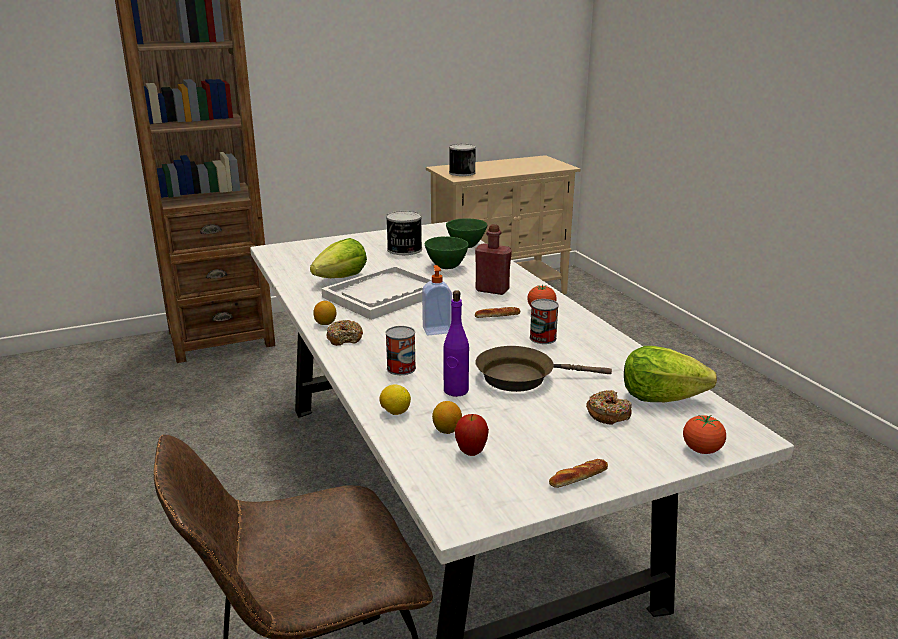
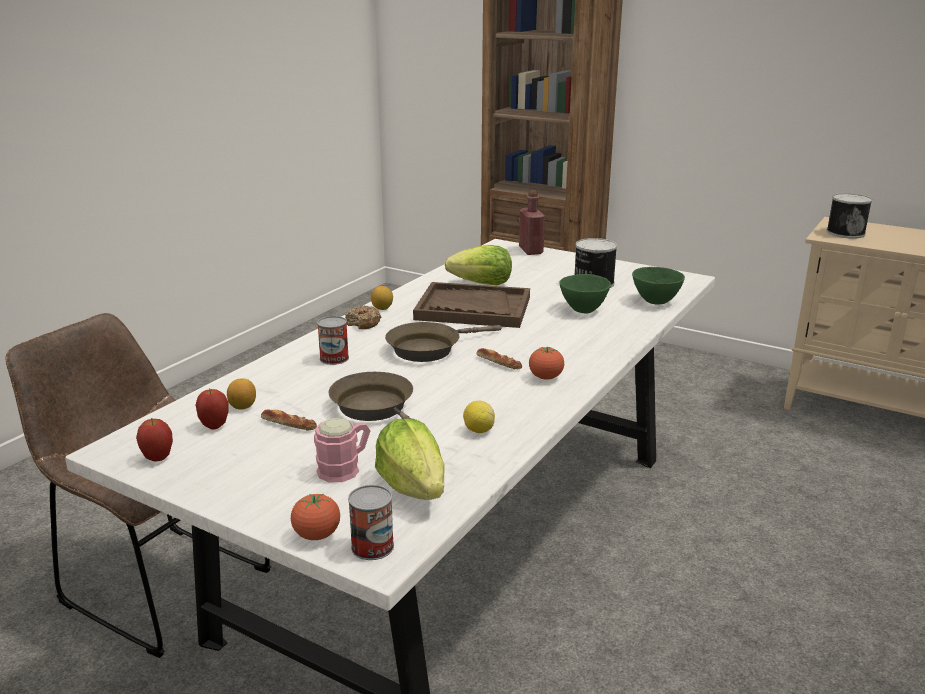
camera: 55 degrees right, 0 degrees up
(384, 295) = (473, 308): white tray -> brown tray
(395, 412) = (253, 379): lemon -> lemon (478, 430)
(437, 330) = (429, 348): soap dispenser -> brown frying pan
(455, 391) = (317, 390): purple bottle -> none
(492, 290) = (559, 343): red bottle -> red bottle (531, 251)
(506, 494) = (158, 458): none -> apple
(543, 338) = (478, 396): can -> can (372, 546)
(578, 478) = (208, 483): bread -> bread (288, 424)
(608, 414) = (345, 468): donut -> pink mug

